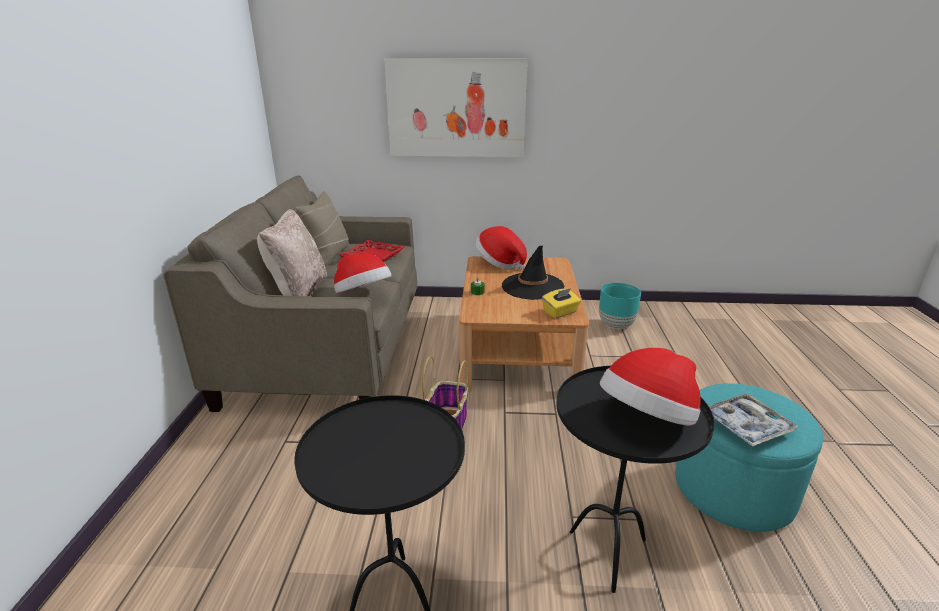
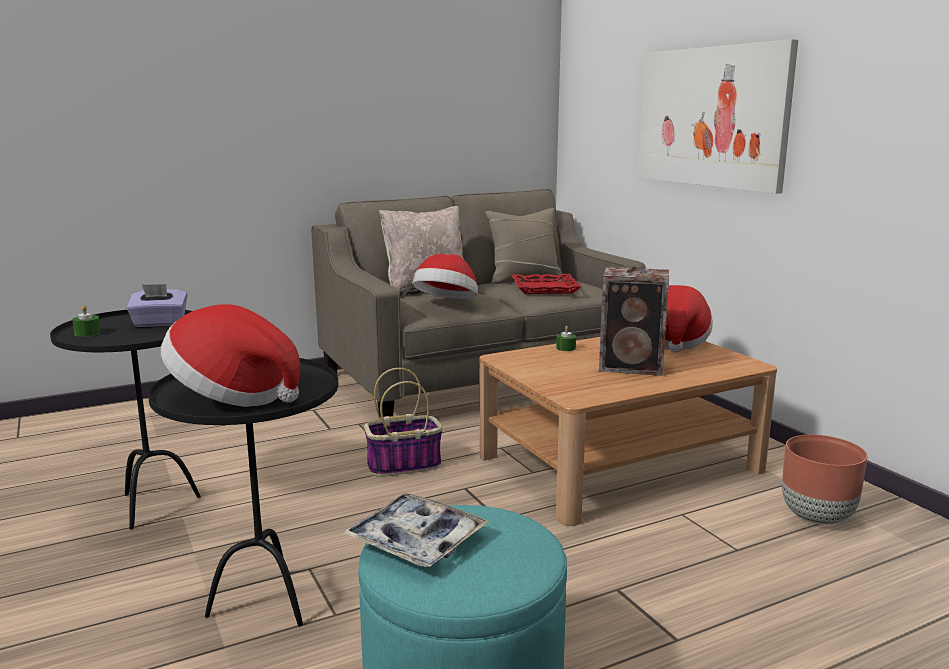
camera: 60 degrees right, 10 degrees down
(364, 481) = (87, 333): none -> green candle
(373, 427) = (159, 323): none -> purple tissue box
(532, 286) = (633, 366): black hat -> speaker
(560, 312) = (579, 391): yellow tissue box -> none
(616, 325) = (817, 518): turquoise planter -> brown planter

